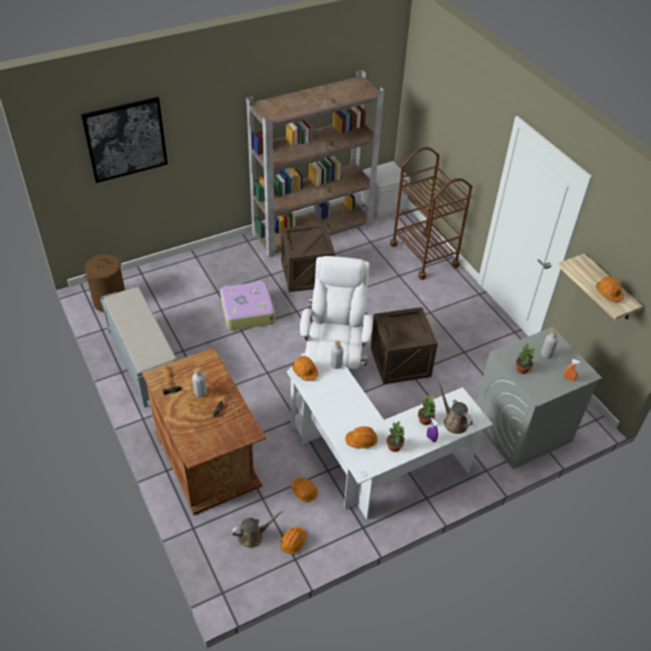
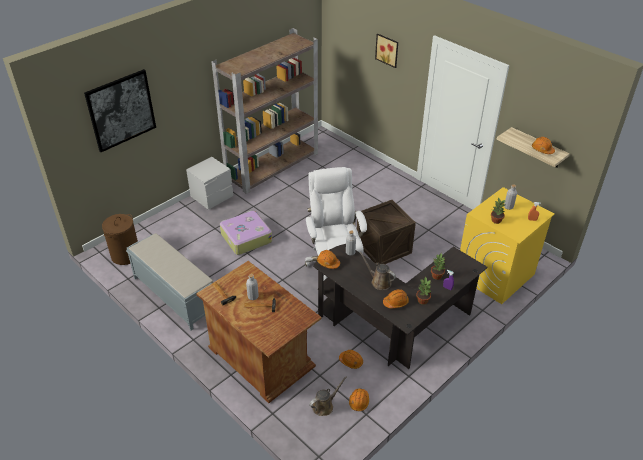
camera: 15 degrees left, 5 degrees down
(307, 274) = (282, 200): crate -> none
(371, 463) = (394, 327): white desk -> black desk
(383, 205) = (320, 138): white nightstand -> white nightstand (211, 196)
(424, 255) = (367, 167): brown cart -> none
(453, 422) = (458, 272): brown watering can -> brown watering can (379, 282)
(466, 119) = (387, 50): none -> picture
(521, 430) = (494, 275): grey washing machine -> yellow washing machine

